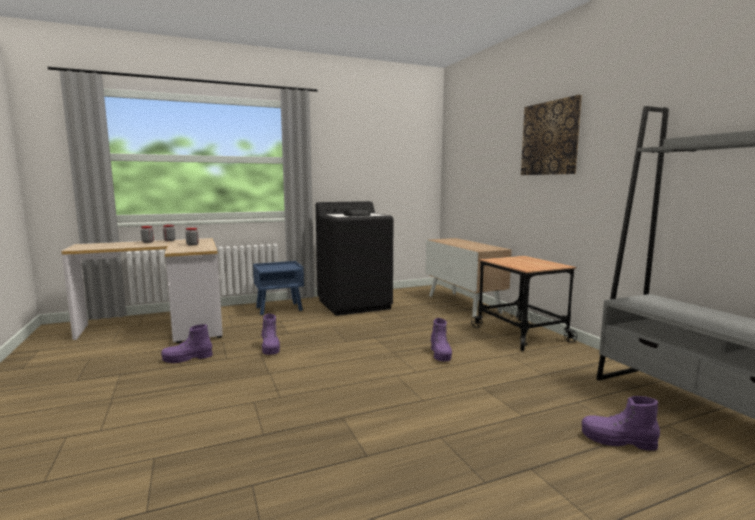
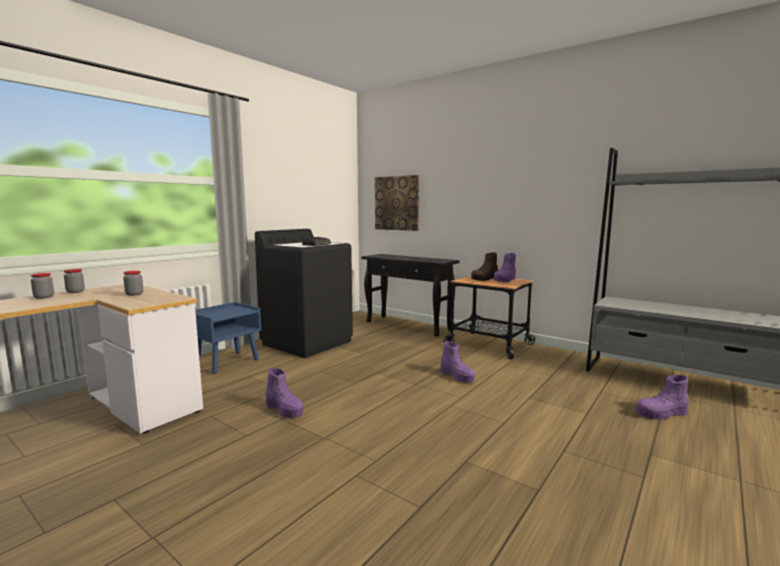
camera: 30 degrees left, 0 degrees up
(187, 358) = (192, 449): purple boot -> purple boot (505, 280)
(464, 304) = (408, 326): cabinet -> black console table
(520, 261) = (484, 279): none -> brown boot
(550, 138) = (496, 169): picture -> picture (397, 203)

